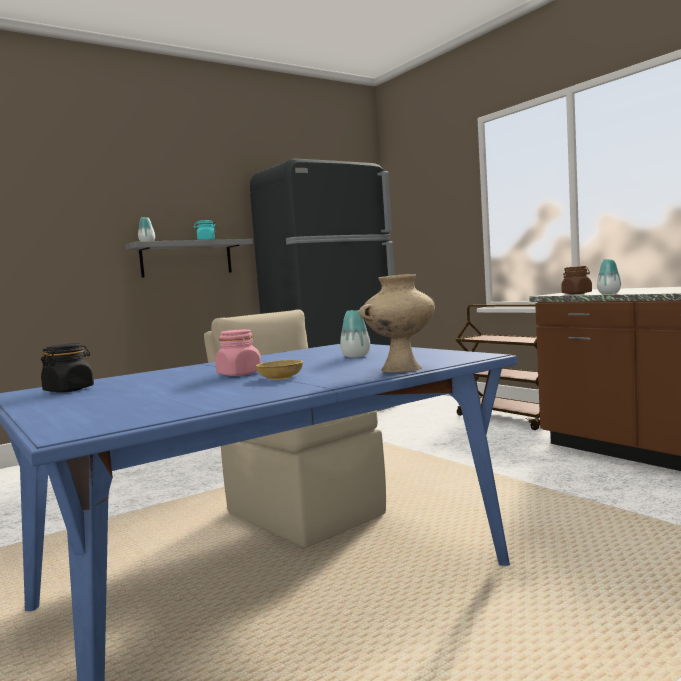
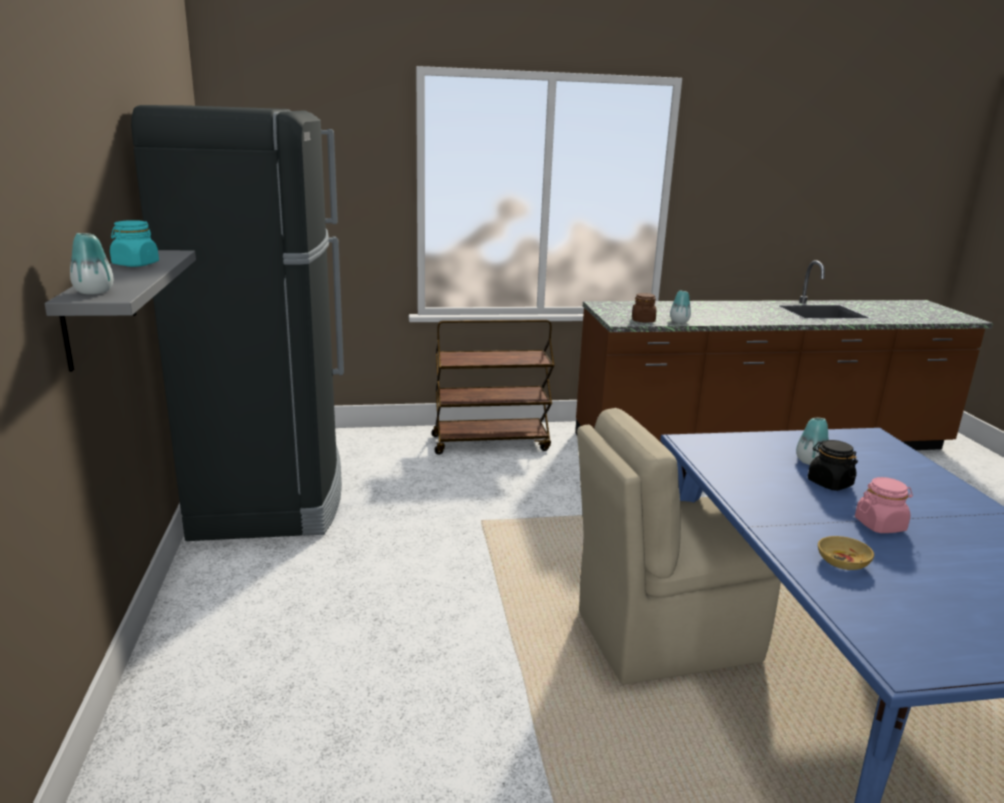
camera: 65 degrees left, 15 degrees up
(69, 390) = (913, 627): black jar -> black jar (829, 483)
(279, 377) = (928, 515): beige bowl -> beige bowl (843, 563)
(401, 369) = (928, 471): beige vase -> none

